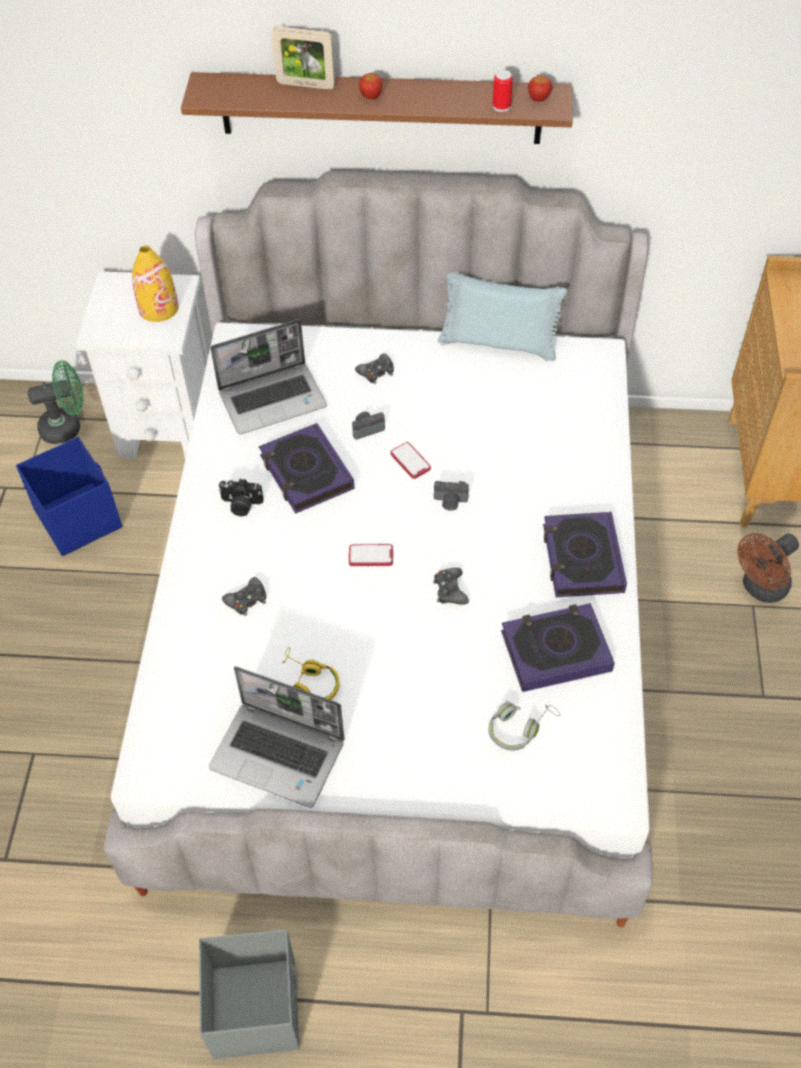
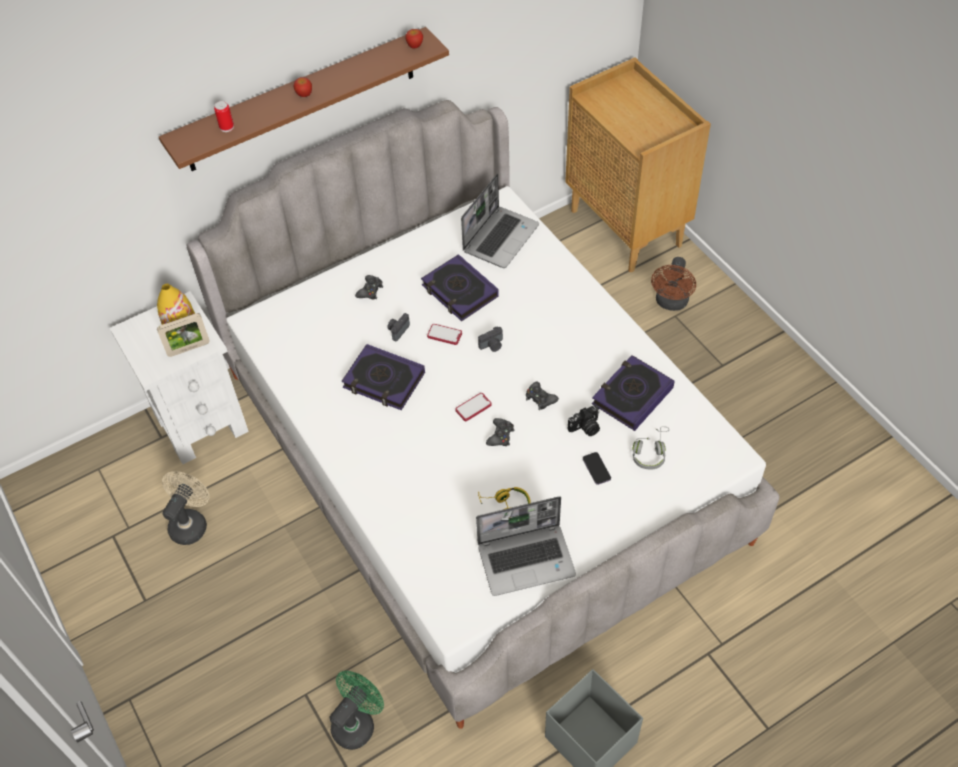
camera: 35 degrees left, 0 degrees up
(67, 427) = (122, 466): green fan -> green fan (357, 722)
(78, 518) = (191, 523): blue storage box -> beige fan
(241, 505) = (359, 426): camera -> camera (585, 428)
(247, 600) = (420, 482): black game controller -> black game controller (500, 435)
(273, 399) = (316, 346): laptop -> laptop (500, 237)
(306, 85) = (251, 107): picture frame -> picture frame (188, 348)
(441, 706) = (596, 469): none -> phone
(498, 343) = (433, 229): blue pillow -> none
(501, 106) = (396, 61): can -> can (226, 127)
(582, 559) = (600, 333): book -> book (459, 291)

